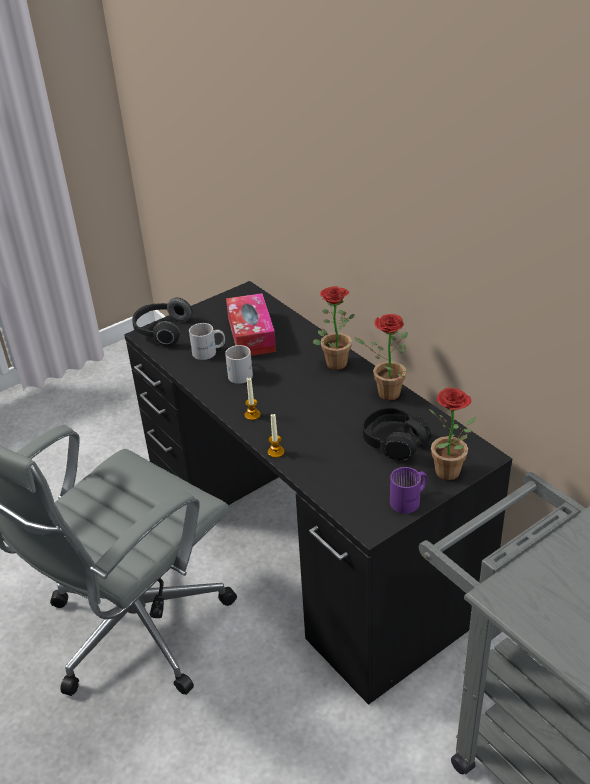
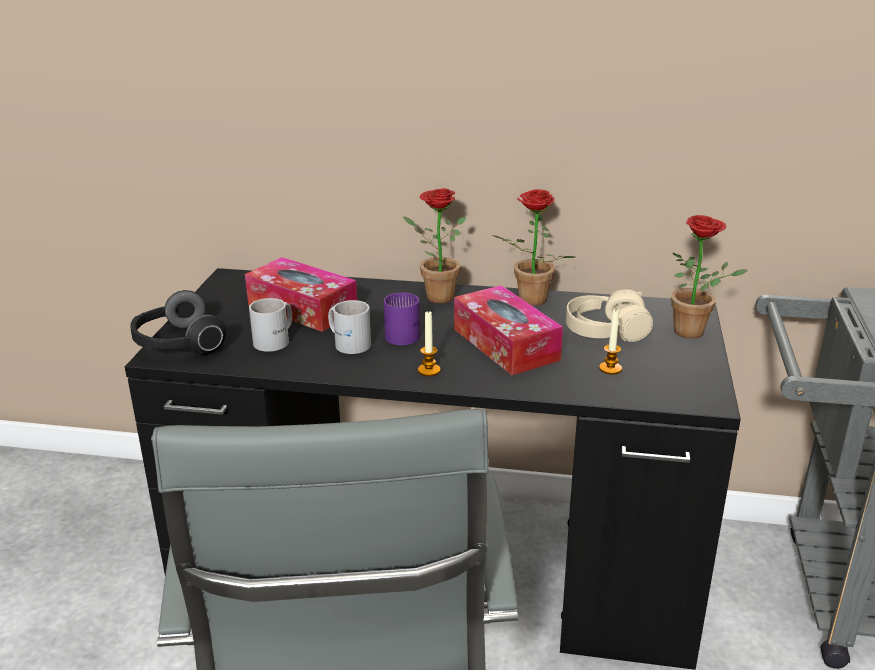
camera: 45 degrees left, 10 degrees down
(276, 452) = (511, 388): candle -> candle (610, 368)
(319, 419) = (505, 344): none -> tissue box
(394, 442) = (606, 331): black headphones -> beige headphones
(410, 500) = (700, 365): purple mug -> purple mug (405, 333)

